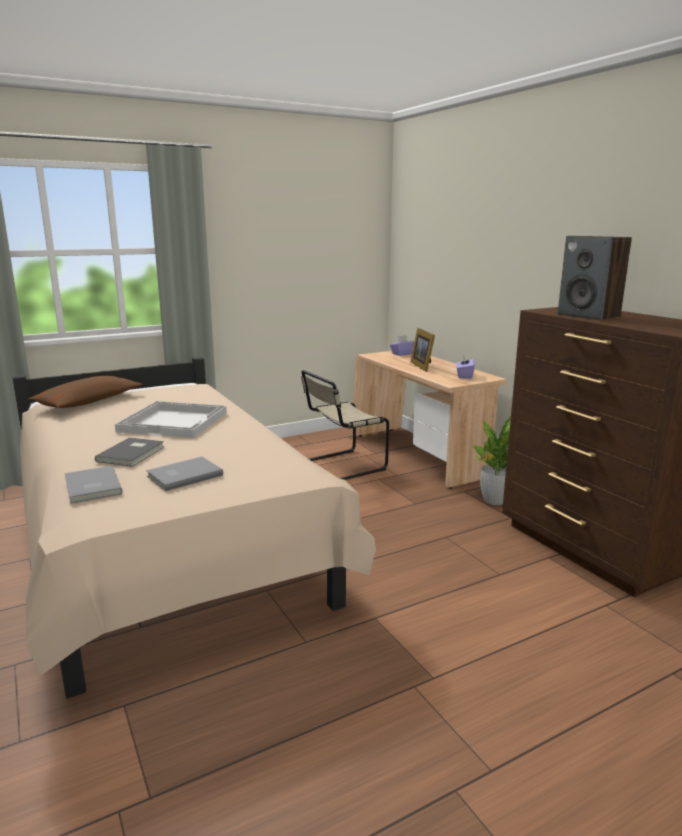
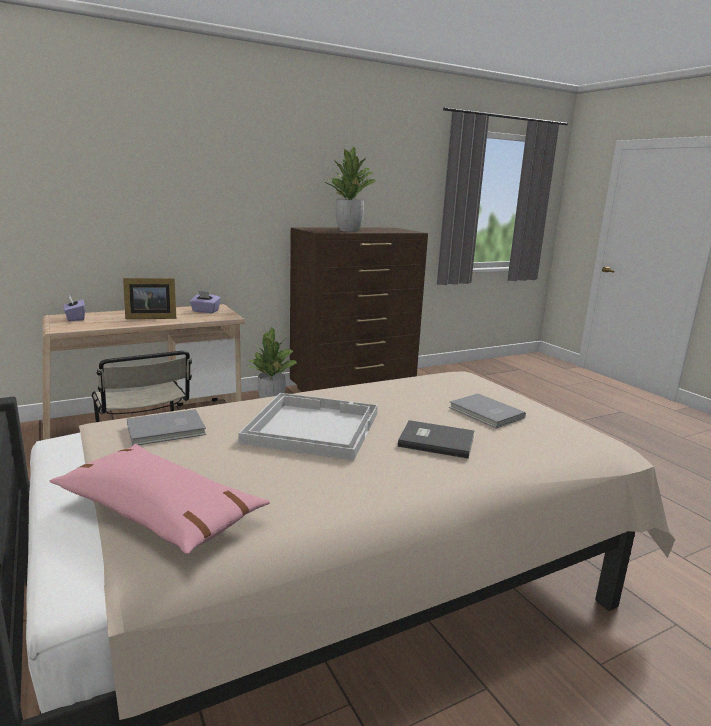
camera: 90 degrees left, 0 degrees up
(88, 402) = (158, 512): brown pillow -> pink pillow
(91, 487) = (536, 452): grey book -> grey book (167, 430)
(589, 316) = (349, 231): speaker -> potted plant

